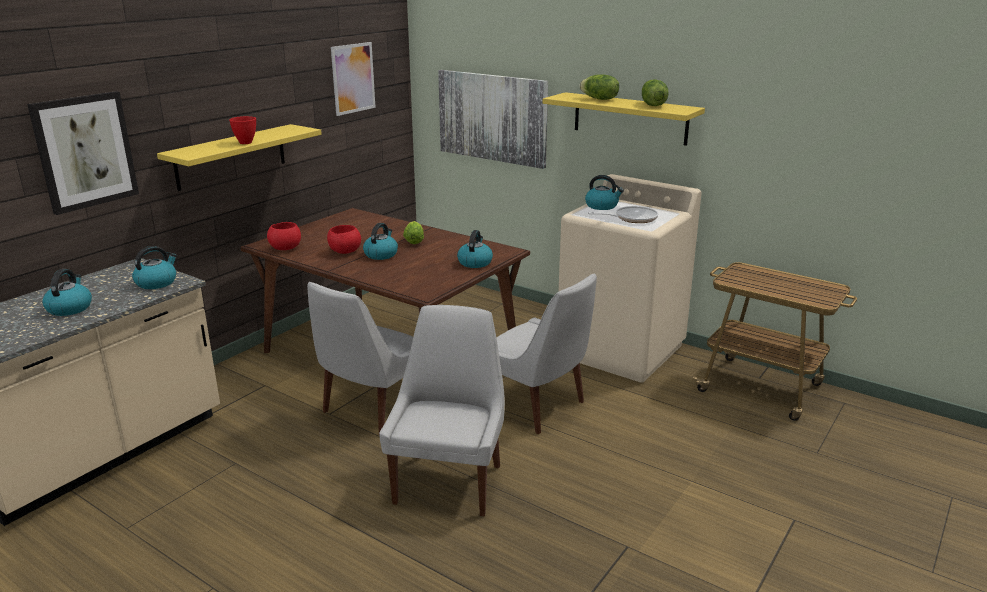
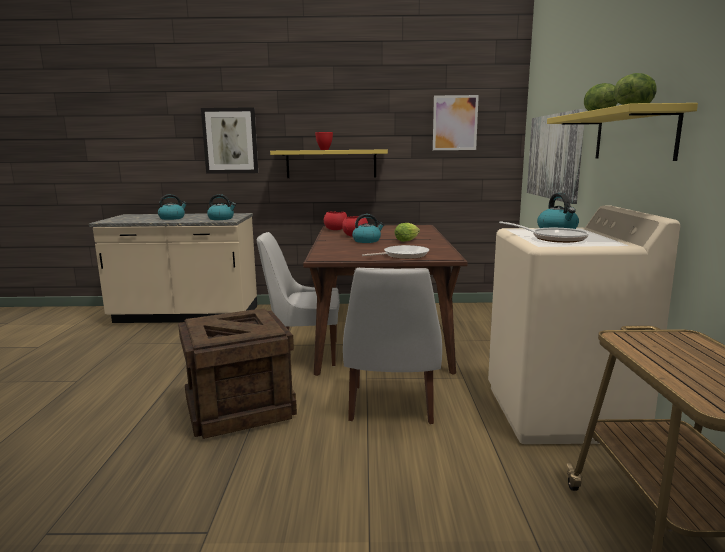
camera: 55 degrees right, 10 degrees down
(449, 481) = (241, 408): white chair -> crate
(475, 262) = (403, 255): kettle -> frying pan

